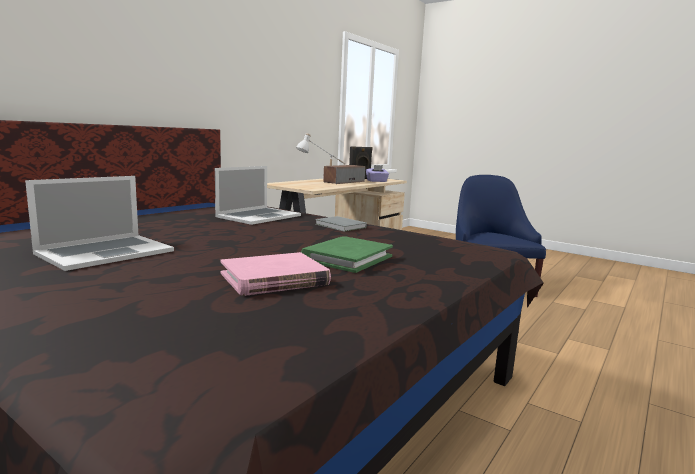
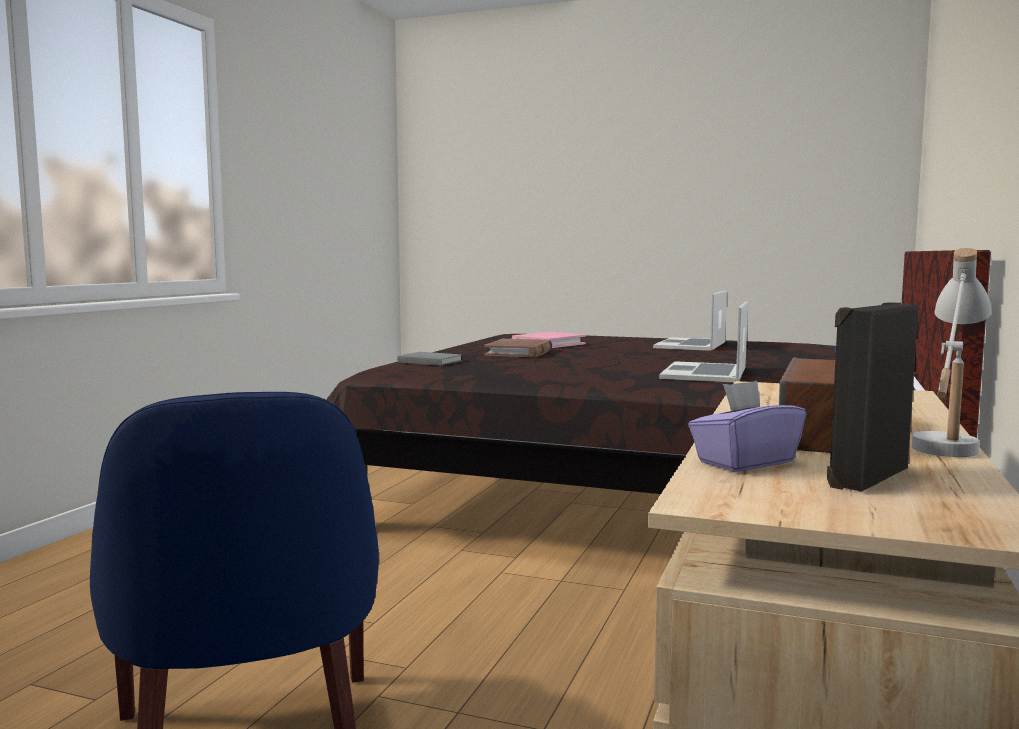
camera: 165 degrees right, 5 degrees down
(341, 226) = (574, 372): grey book -> grey book (429, 361)
(347, 258) = (519, 352): green book -> brown book

